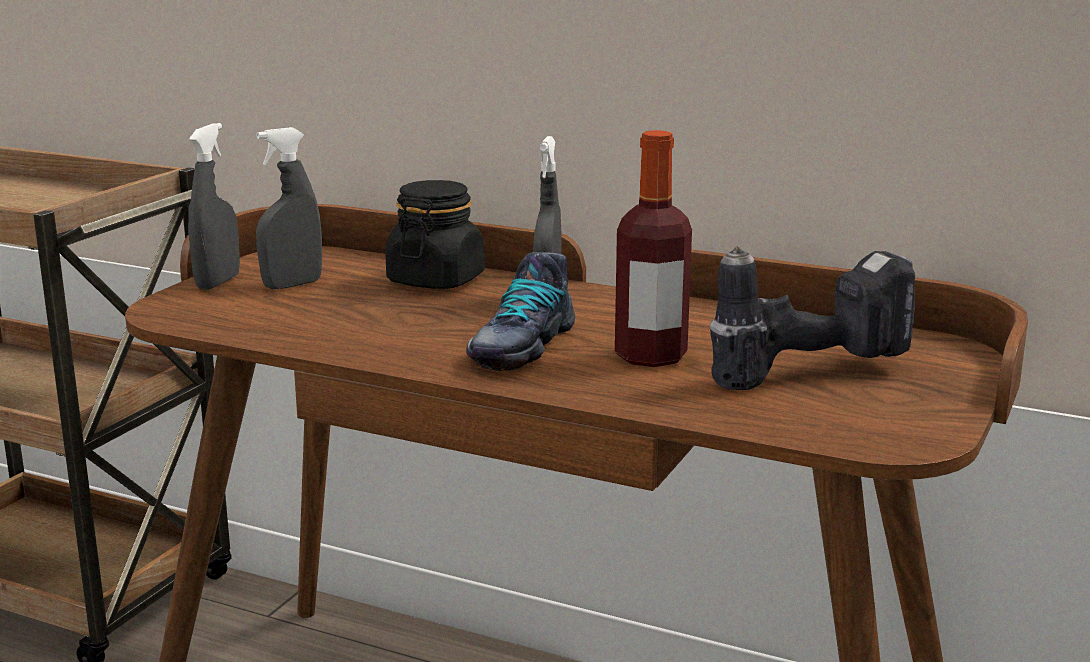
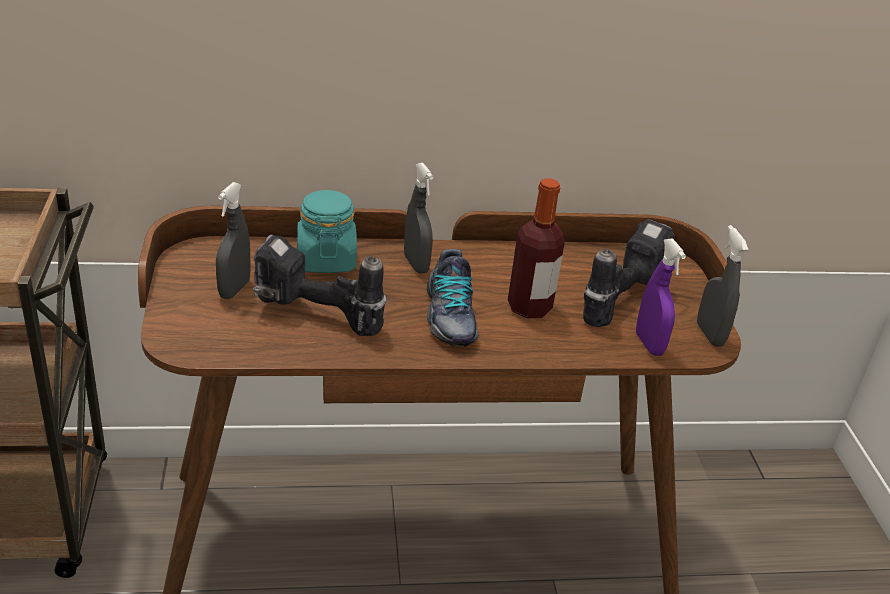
camera: 35 degrees left, 15 degrees up
(218, 282) = (177, 300): grey spray bottle -> grey spray bottle (709, 335)
(346, 318) = (314, 318): none -> power drill
(436, 280) = (326, 260): black jar -> turquoise jar
(792, 420) = (649, 344): none -> purple spray bottle

